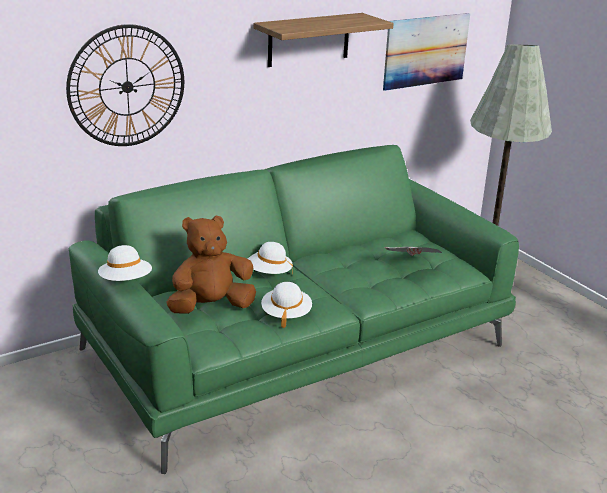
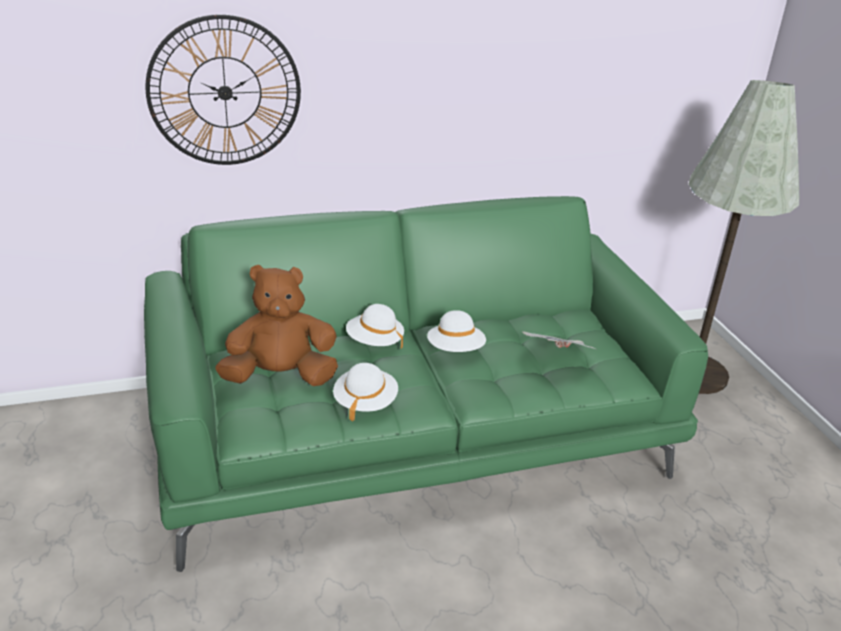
camera: 15 degrees right, 5 degrees up
(126, 281) = (176, 332): white hat -> white hat (455, 350)
(308, 39) = (474, 51): shelf -> none
(426, 51) = (644, 78): picture -> none

